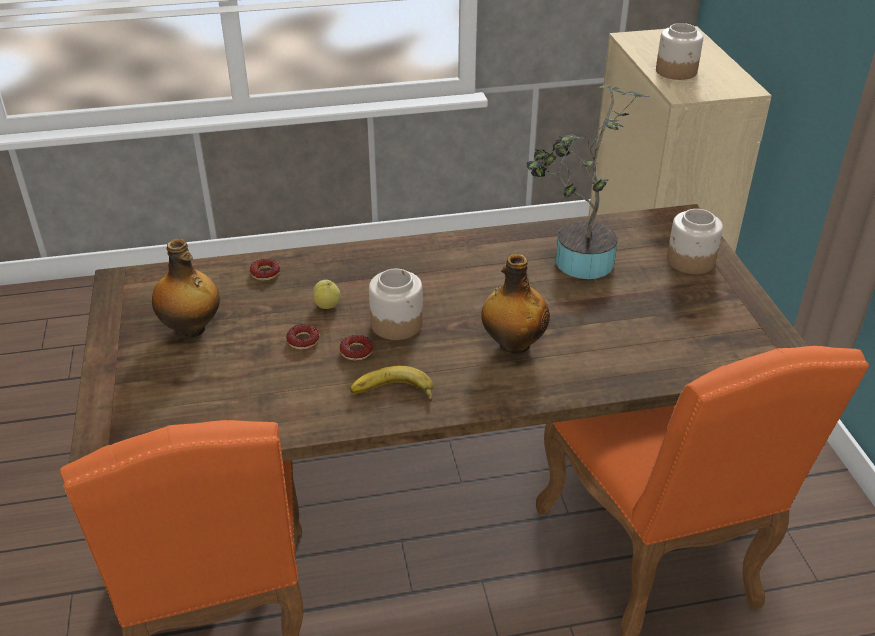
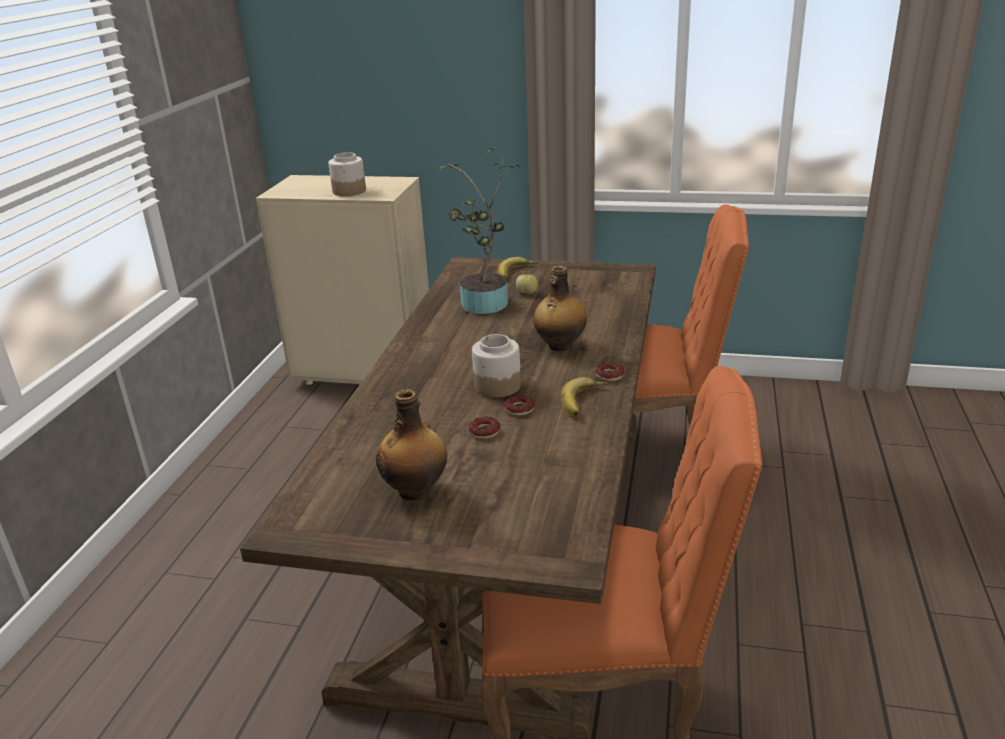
camera: 65 degrees left, 10 degrees down
(265, 273) = (362, 438): donut -> donut (609, 375)
(327, 305) = (443, 413): apple -> apple (527, 293)
(690, 261) = (516, 273): jar -> banana

